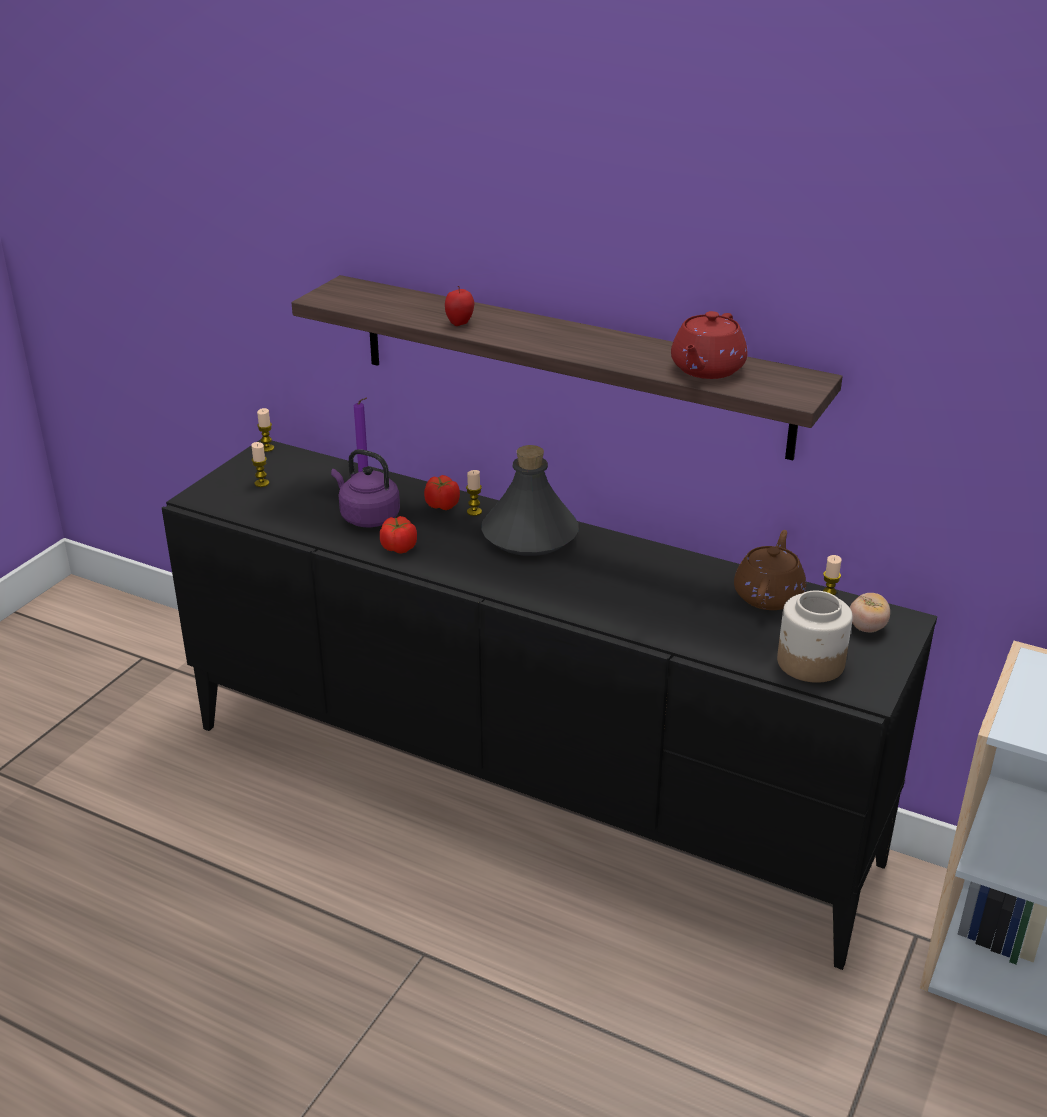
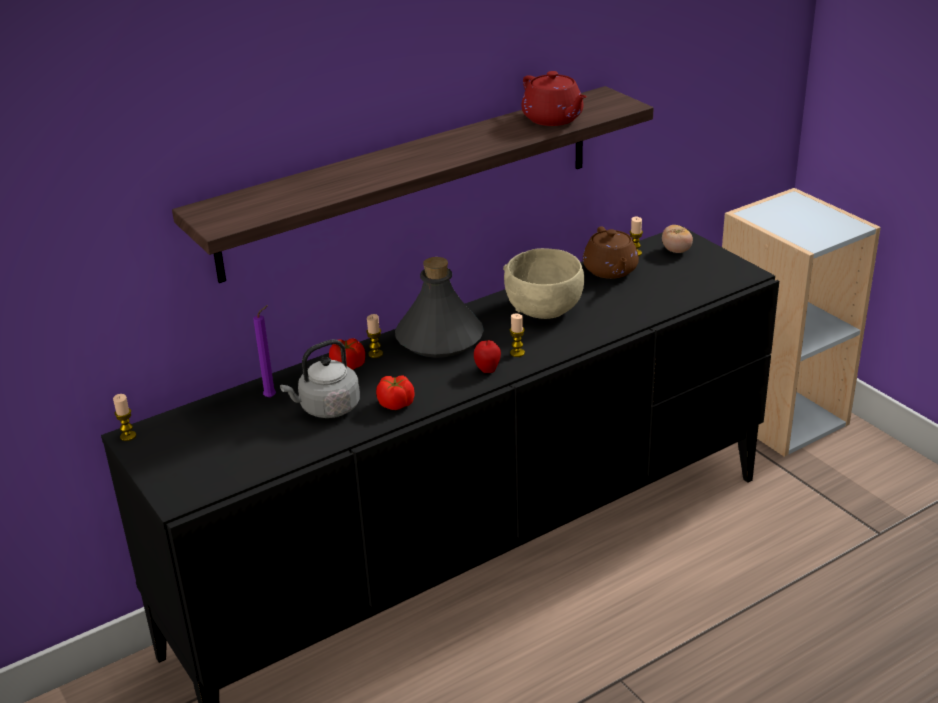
camera: 60 degrees left, 0 degrees up
(262, 483) = (196, 454): candle -> candle (517, 353)
(367, 517) = (327, 408): purple kettle -> grey kettle
(460, 323) = (360, 180): apple -> apple (487, 369)
(644, 576) = (544, 308): none -> beige bowl
(769, 595) = (610, 270): brown teapot -> brown teapot turned 150 degrees counterclockwise
(810, 663) = (701, 282): jar -> none

